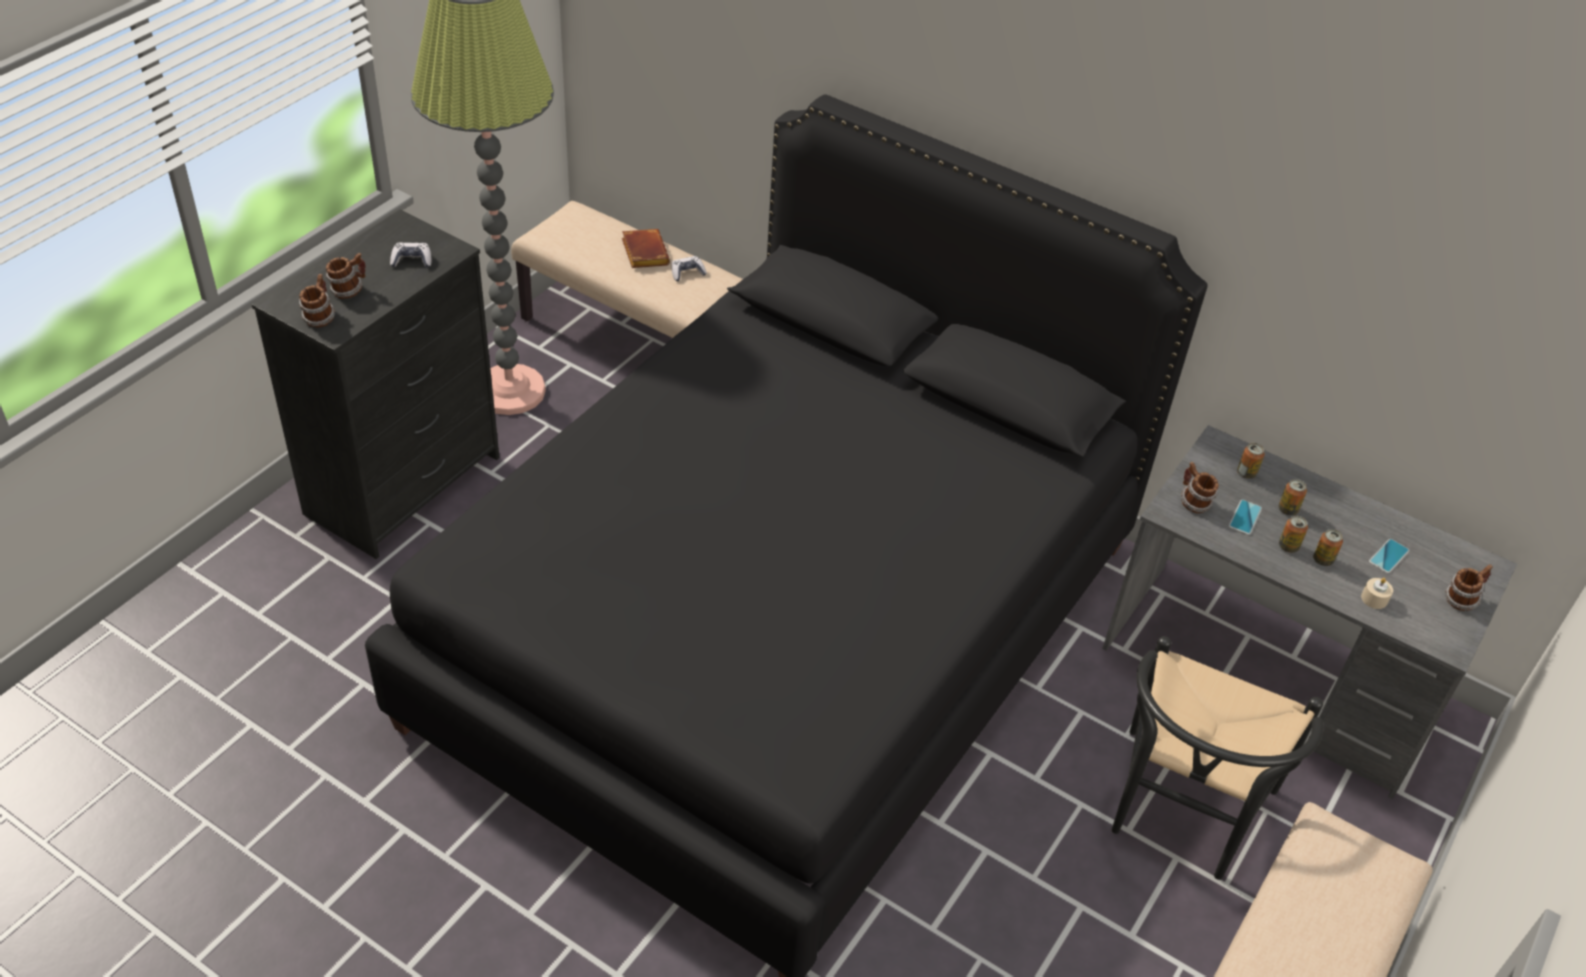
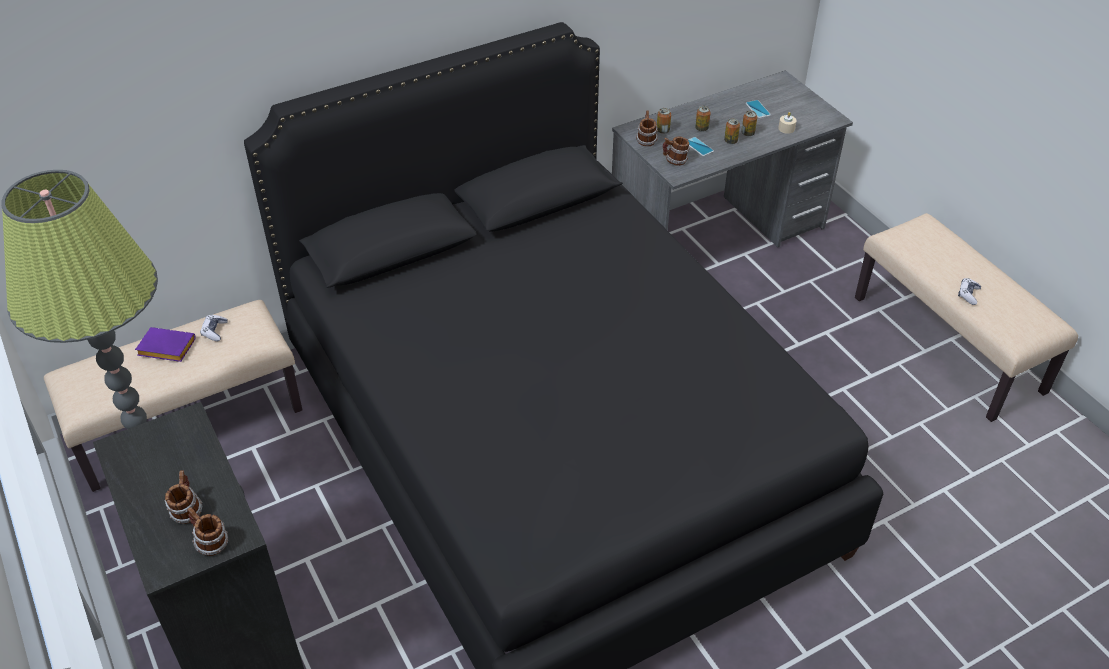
camera: 60 degrees left, 0 degrees up
(412, 261) = (180, 453): game controller -> game controller (968, 294)
(643, 252) = (165, 349): brown book -> purple book
(1180, 816) = (798, 317): black chair -> none
(1461, 599) = (802, 99): mug -> mug (646, 140)

